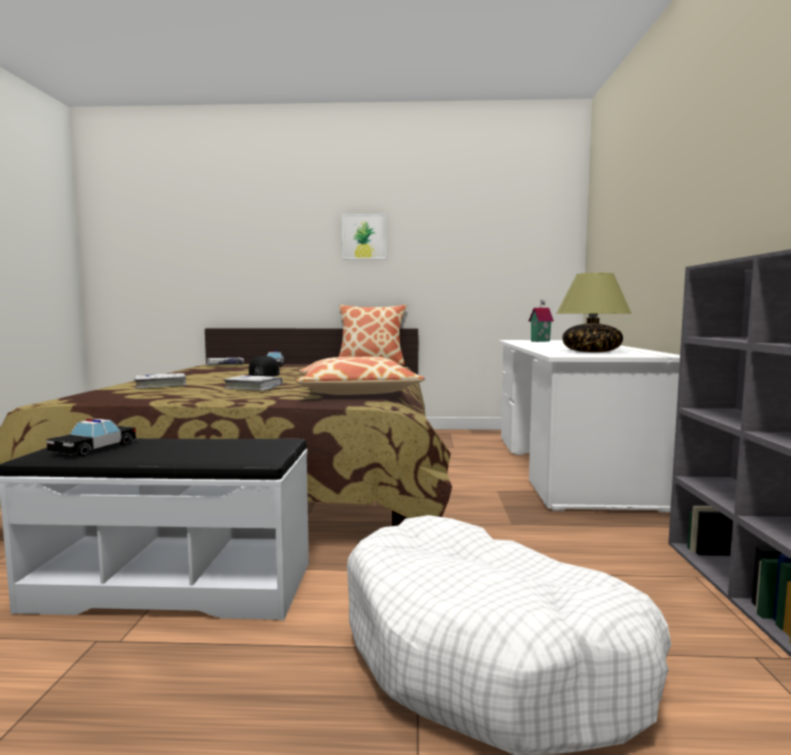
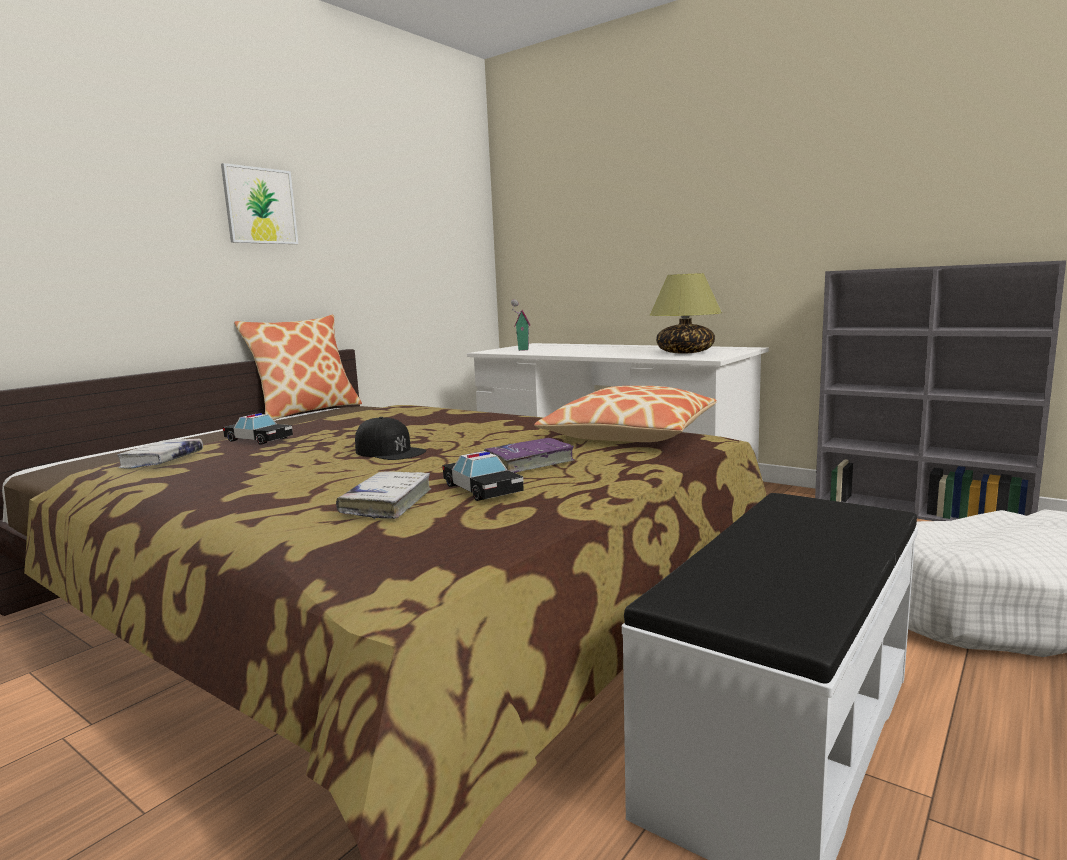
camera: 55 degrees left, 5 degrees up
(94, 448) = (762, 590): toy car -> toy car (482, 489)
(253, 388) = (529, 463): white book -> purple book

